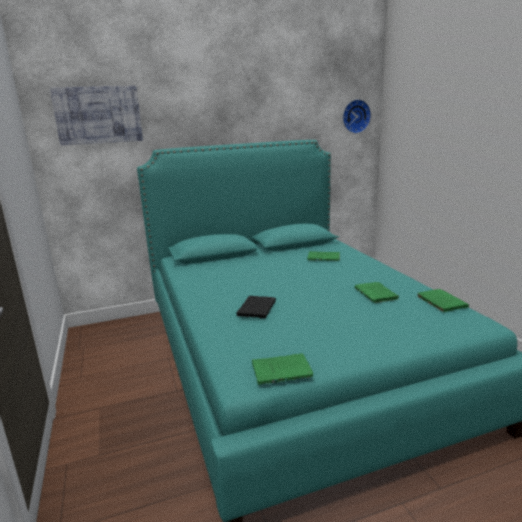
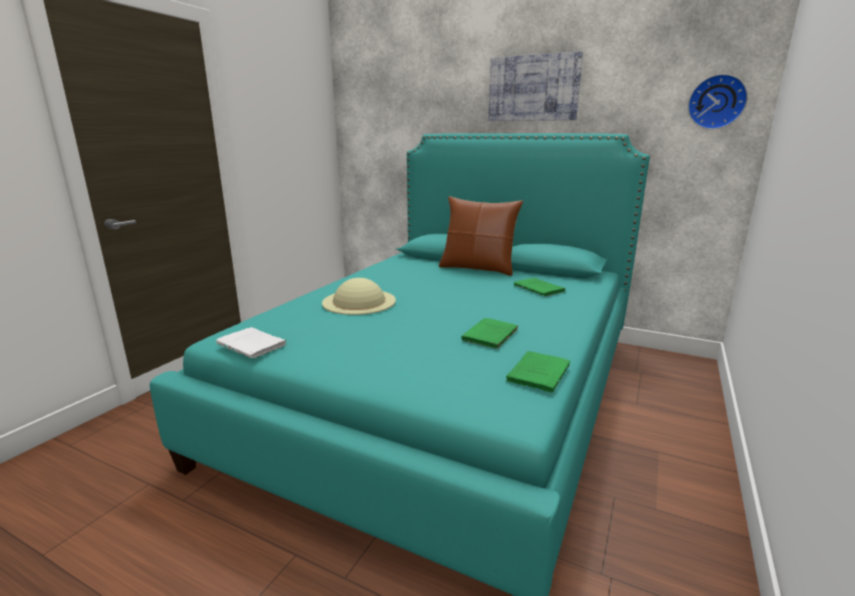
camera: 45 degrees right, 0 degrees up
(98, 115) = (387, 96): picture -> picture (533, 88)
(256, 257) = (477, 268): none -> brown pillow
(257, 308) = (359, 301): black book -> beige hat
(283, 370) = (253, 345): green book -> white book

